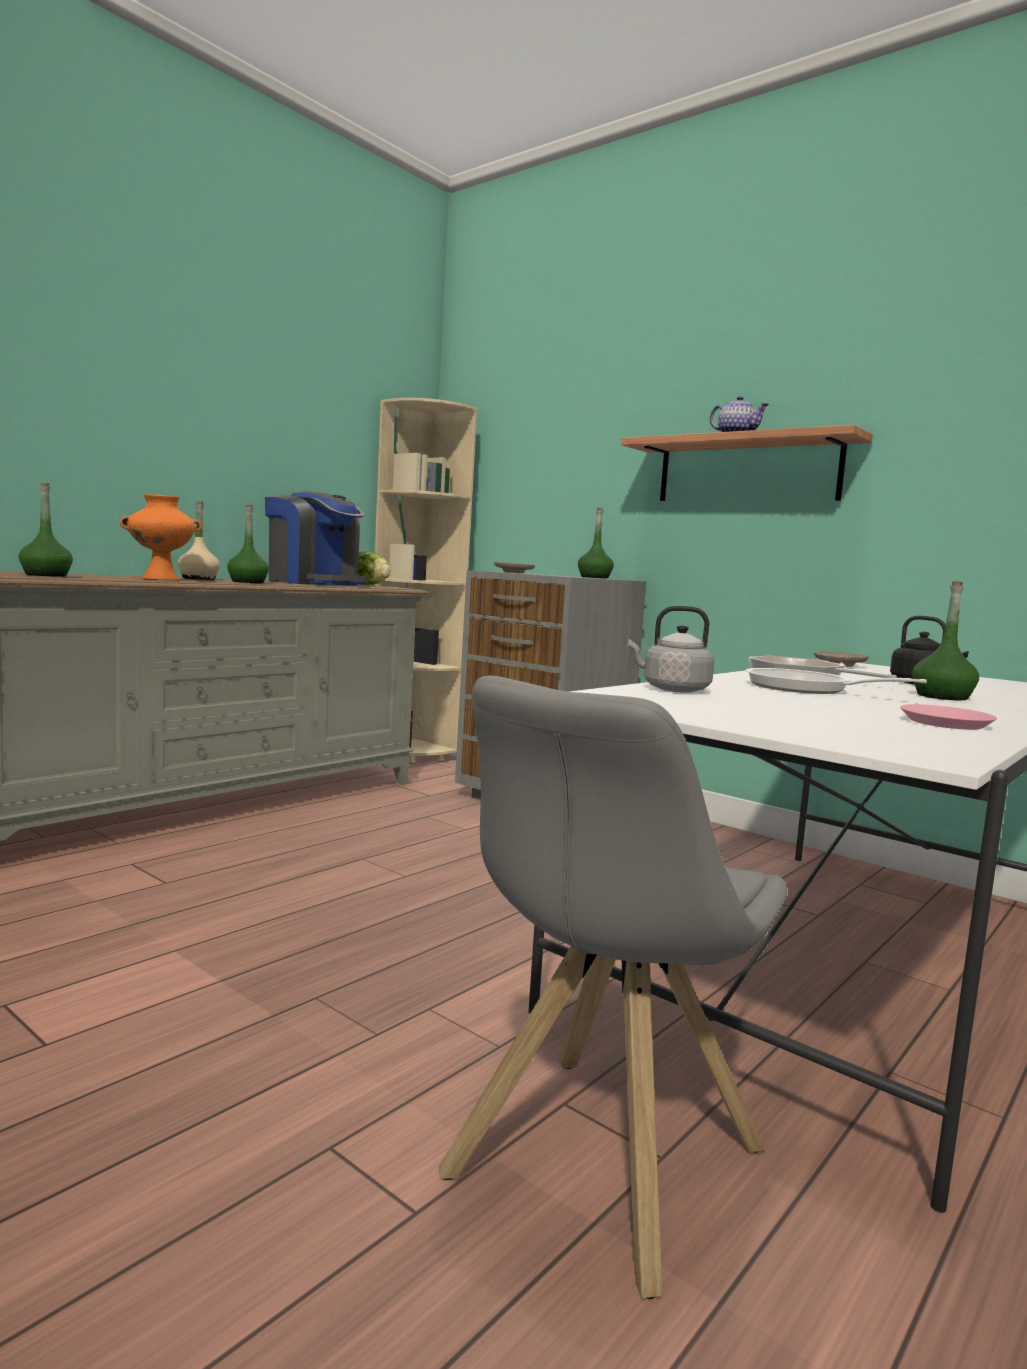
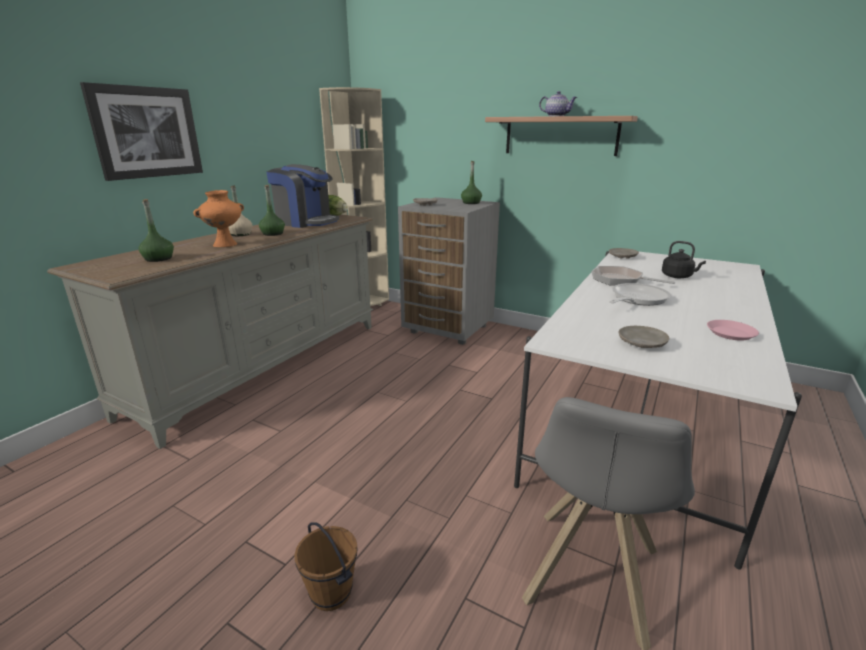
camera: 10 degrees left, 15 degrees up
(88, 412) = (147, 132): none -> picture
(95, 1095) = (332, 592): none -> brown bucket
(672, 689) = (579, 318): grey kettle -> none
(751, 713) = (641, 343): none -> beige plate
(806, 689) = (636, 299): frying pan -> frying pan turned 105 degrees clockwise
(942, 697) = (700, 294): green bottle -> none

